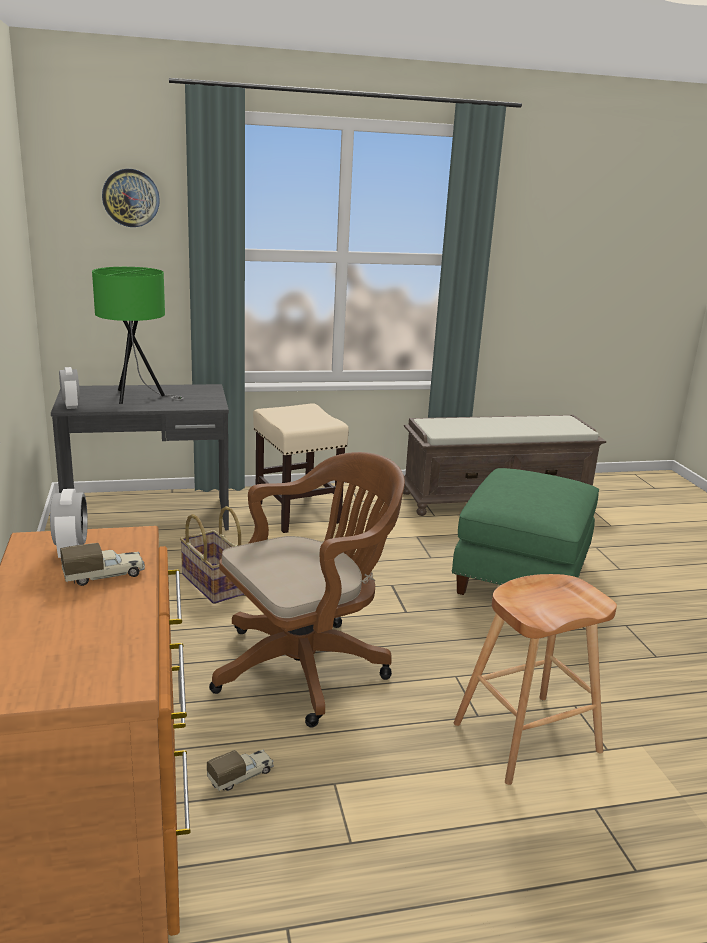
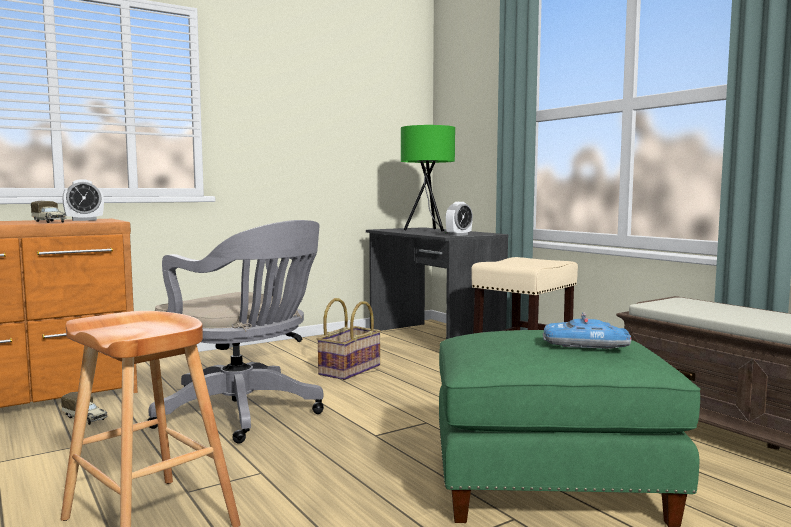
camera: 70 degrees right, 15 degrees down
(71, 405) = (385, 229): alarm clock -> alarm clock (458, 235)
(131, 198) = (479, 80): wall clock -> none
(307, 665) = (244, 414): brown office chair -> grey office chair
(558, 485) = (585, 344): none -> toy car

